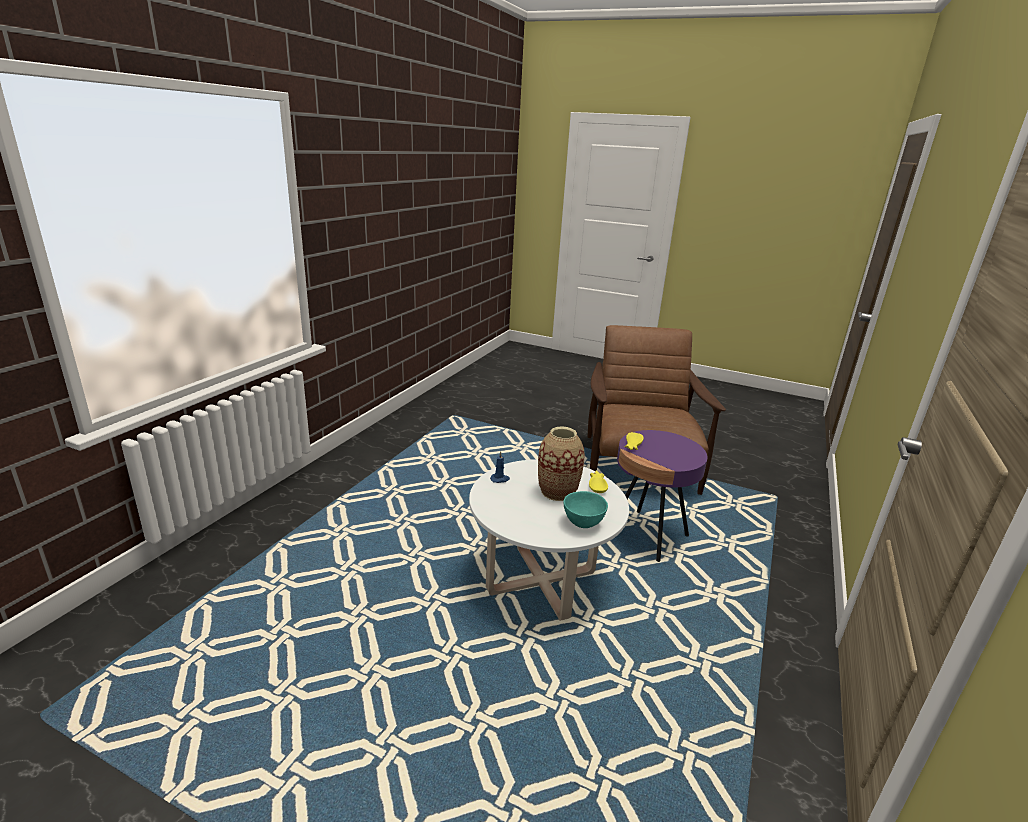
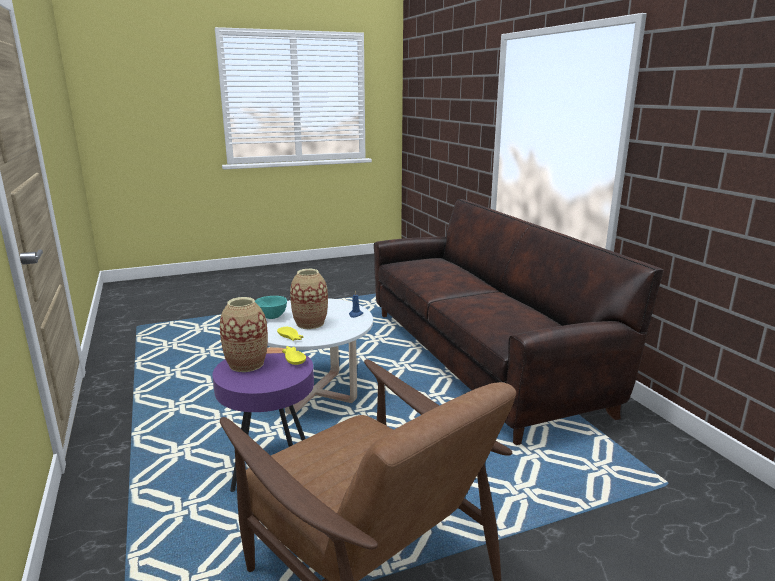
camera: 135 degrees right, 5 degrees down
(343, 518) = (480, 358): none -> brown sofa
(673, 457) = (246, 364): none -> vase

